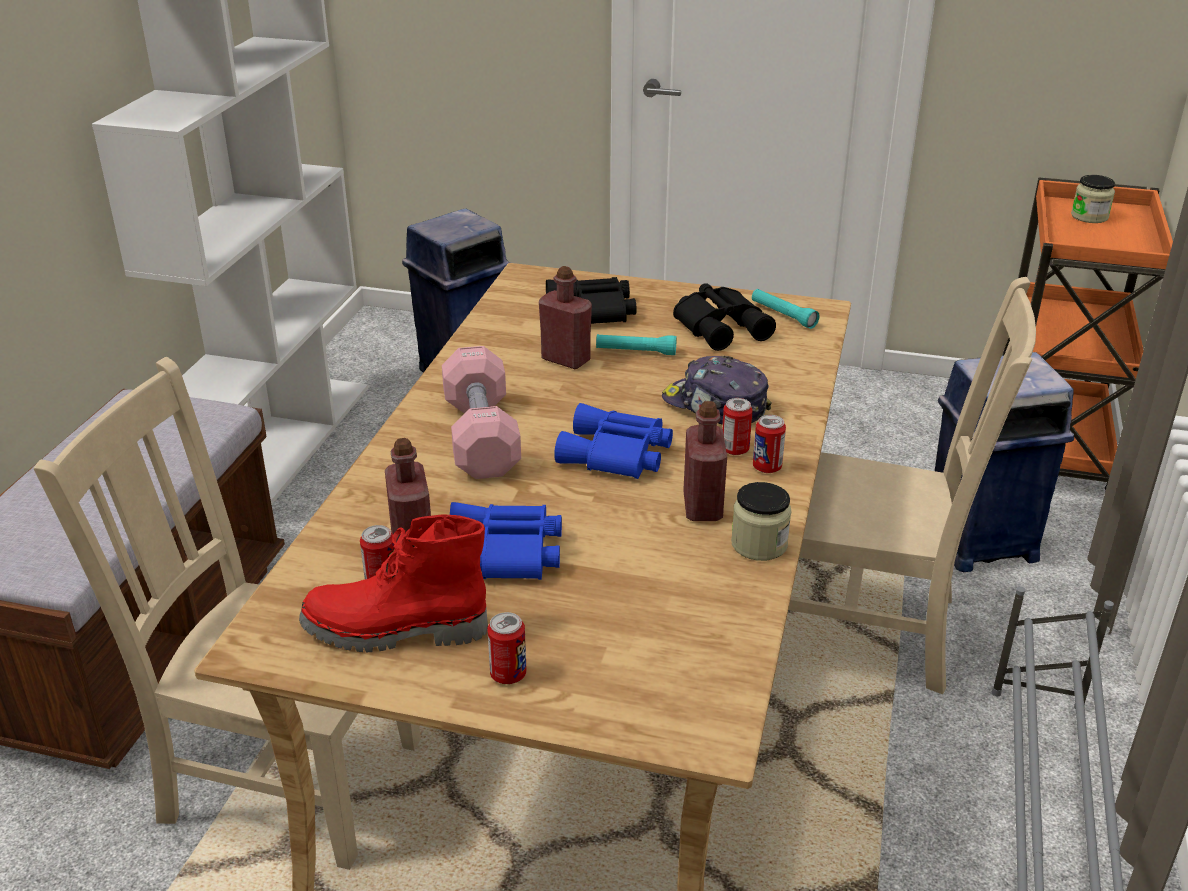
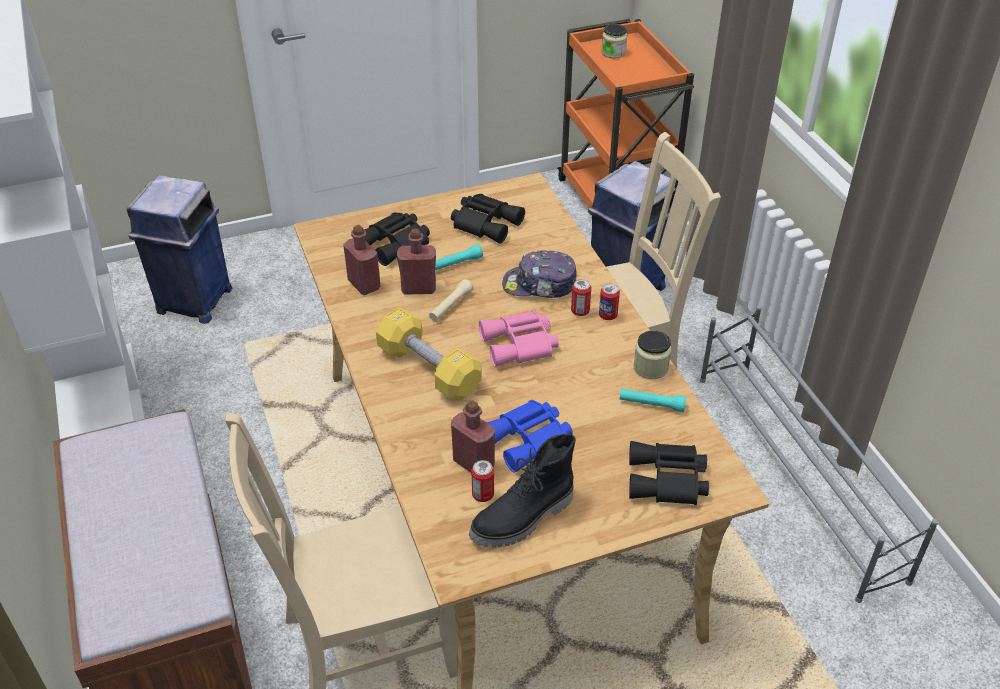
camera: 35 degrees left, 10 degrees up
(395, 632) = (523, 519): red boot -> black boot
(481, 436) = (429, 369): pink dumbbell -> yellow dumbbell
(508, 674) = (608, 511): can -> none
(581, 388) = (450, 306): none -> beige flashlight
(616, 455) = (520, 345): blue binoculars -> pink binoculars
(629, 680) = (668, 481): none -> black binoculars
(702, 507) = (600, 358): red bottle -> red bottle (364, 285)
(783, 315) = (513, 199): turquoise flashlight -> turquoise flashlight (652, 404)

